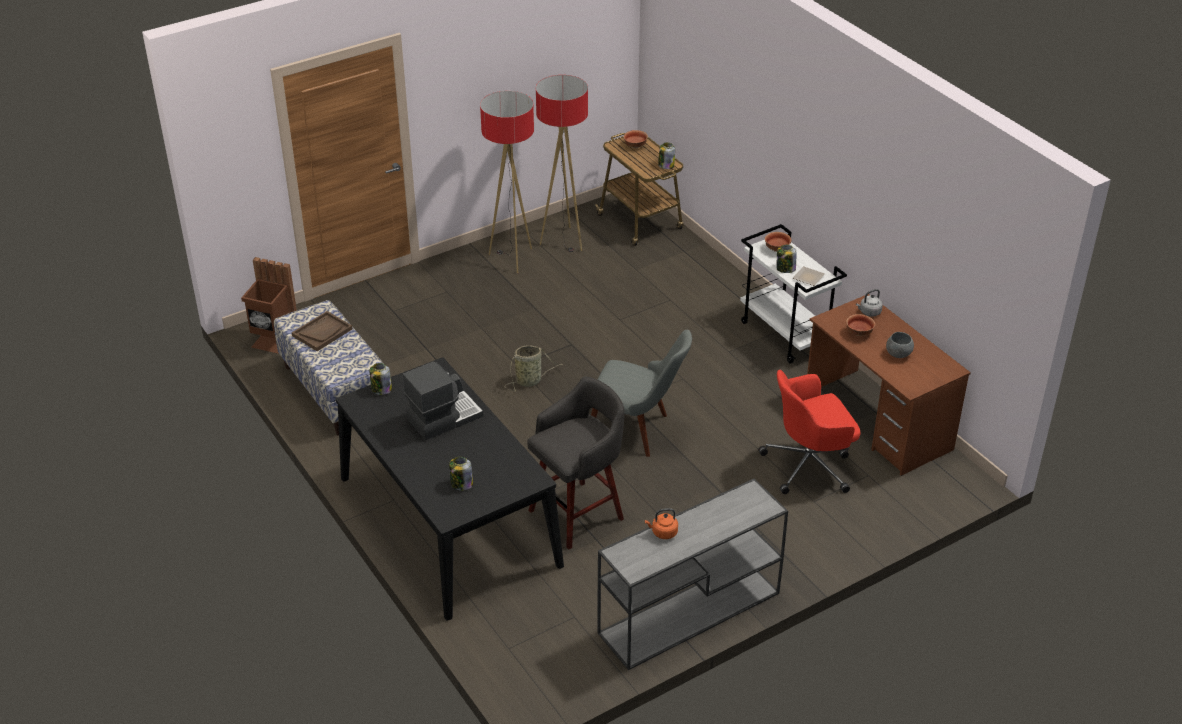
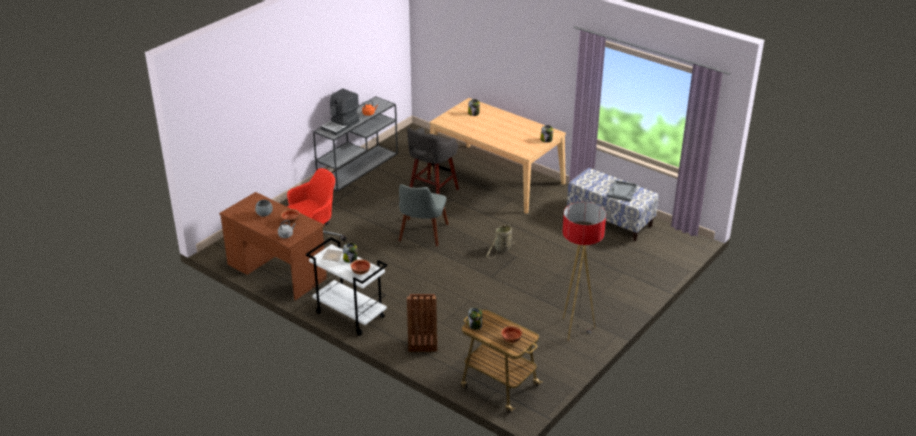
camera: 160 degrees right, 5 degrees down
(275, 342) = (673, 237): brown trash can -> brown trash can (422, 342)
(322, 332) = (622, 191): brown tray -> grey tray
(443, 417) = (504, 135): coffee machine -> coffee machine (341, 125)
(449, 521) = (495, 178): black dining table -> beige dining table
(563, 241) = (548, 353): floor lamp -> none
(638, 431) = (421, 236): grey chair -> grey chair turned 75 degrees counterclockwise

